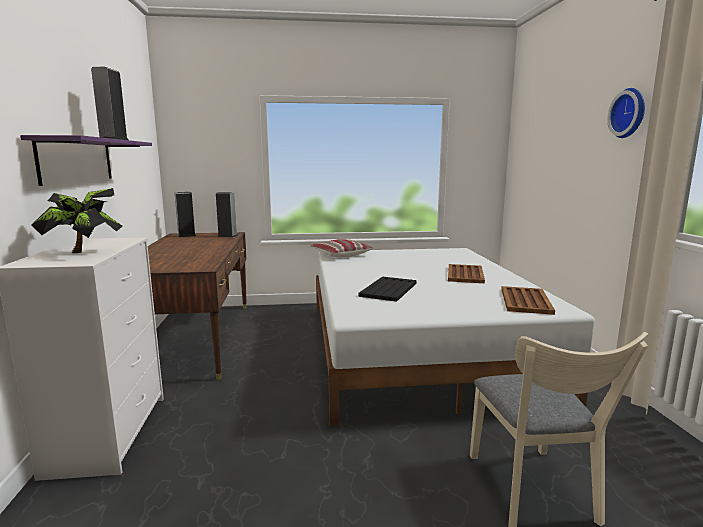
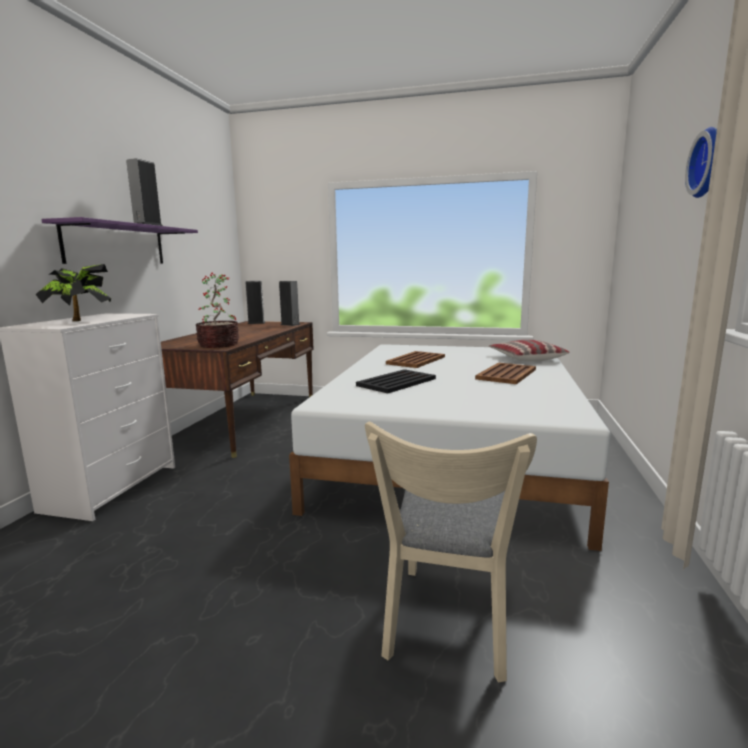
camera: 20 degrees right, 0 degrees up
(195, 264) = (219, 345): none -> potted plant
(340, 254) = (396, 348): pillow -> pillow (526, 358)
(525, 301) = (540, 405): brown tray -> brown tray (416, 360)

